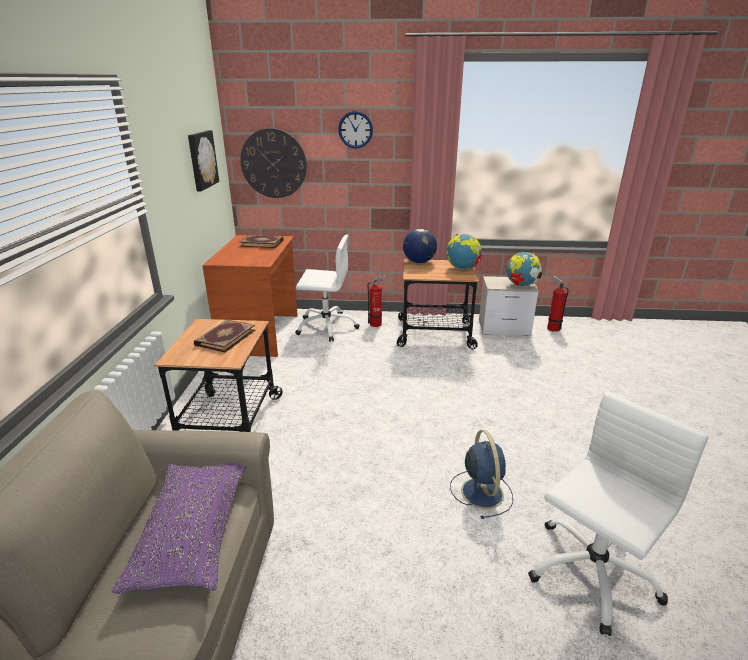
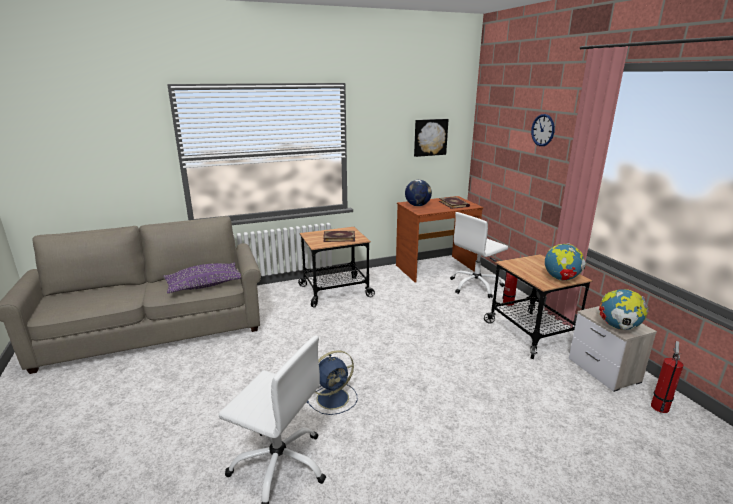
camera: 65 degrees right, 5 degrees down
(273, 163) = (492, 149): wall clock -> none
(326, 327) = (475, 286): white office chair -> white office chair turned 75 degrees clockwise
(419, 262) = (543, 260): globe -> globe (417, 205)

